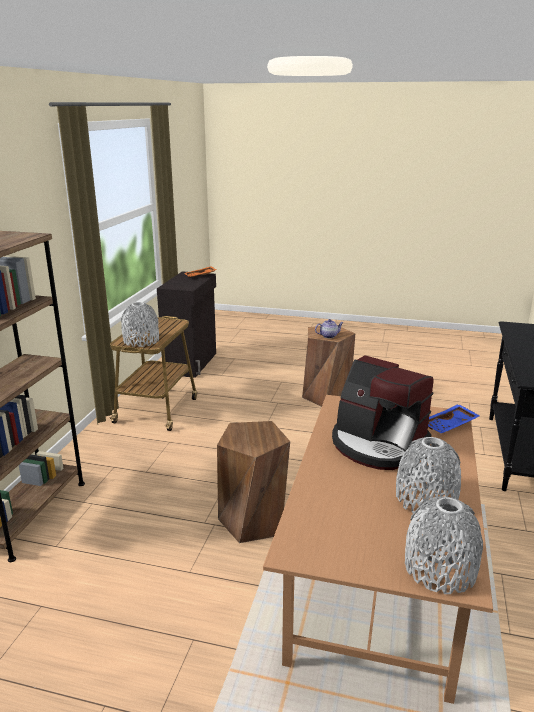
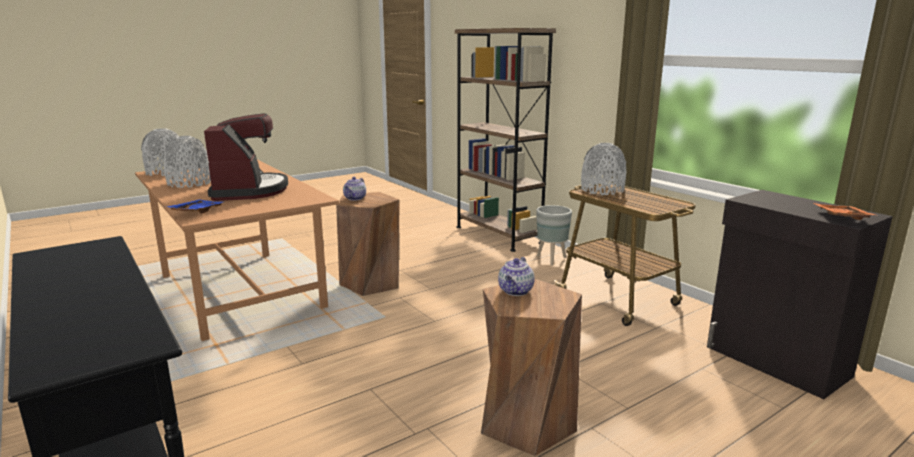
camera: 130 degrees right, 5 degrees down
(92, 456) = (551, 259): none -> grey planter
(258, 443) = (355, 198): none -> teapot
(377, 445) = (249, 190): coffee machine -> coffee machine turned 90 degrees clockwise

